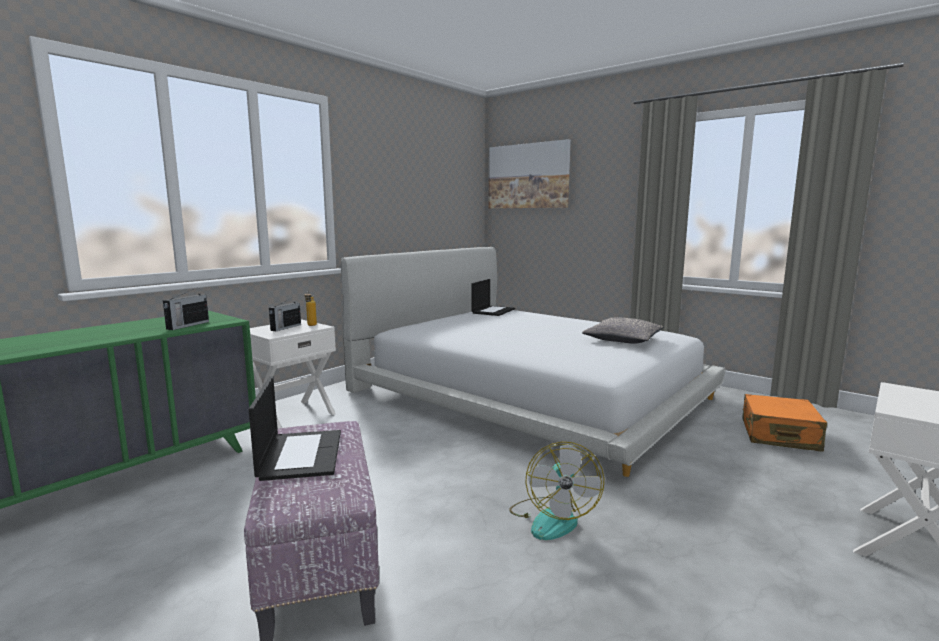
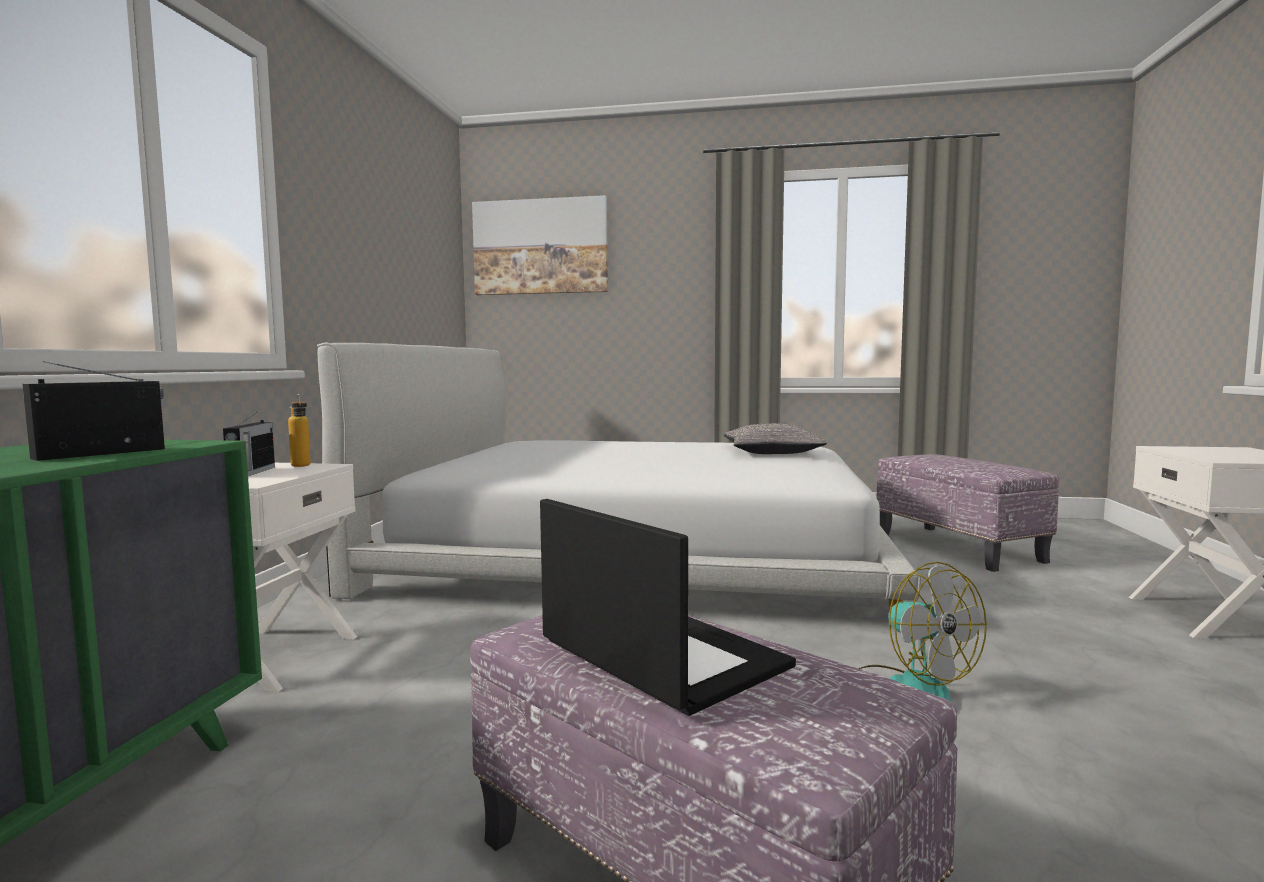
camera: 30 degrees left, 5 degrees down
(187, 325) = (103, 453): radio -> radio turned 135 degrees counterclockwise
(493, 311) = (532, 442): laptop -> none
(779, 435) = (959, 547): orange suitcase -> ottoman

